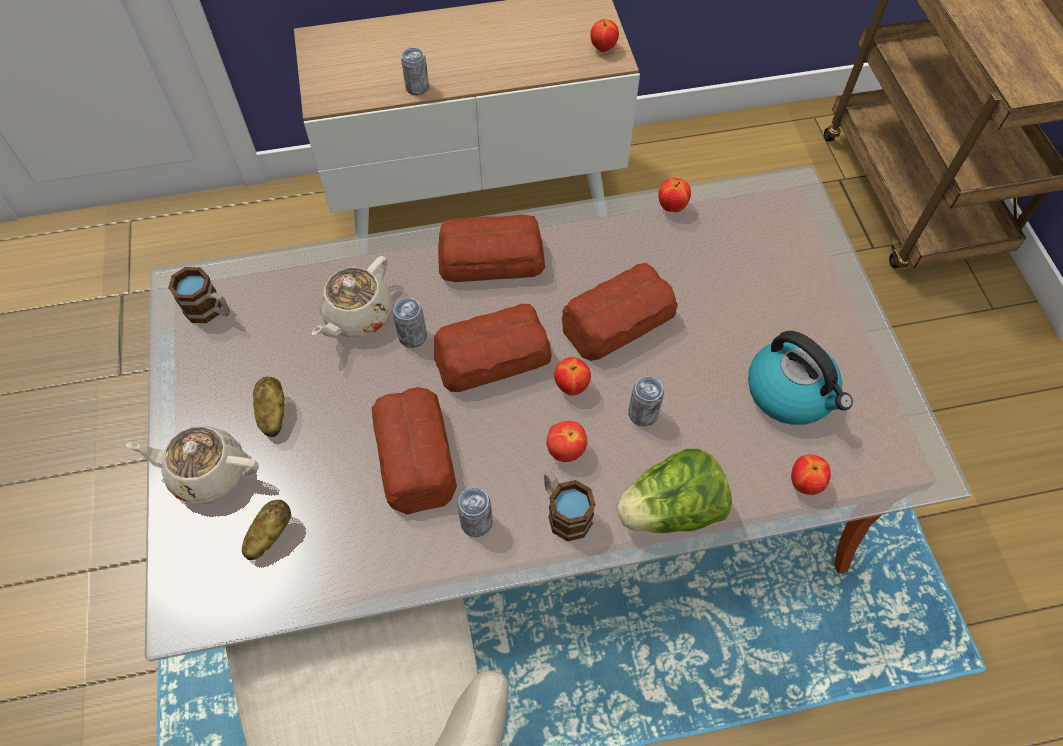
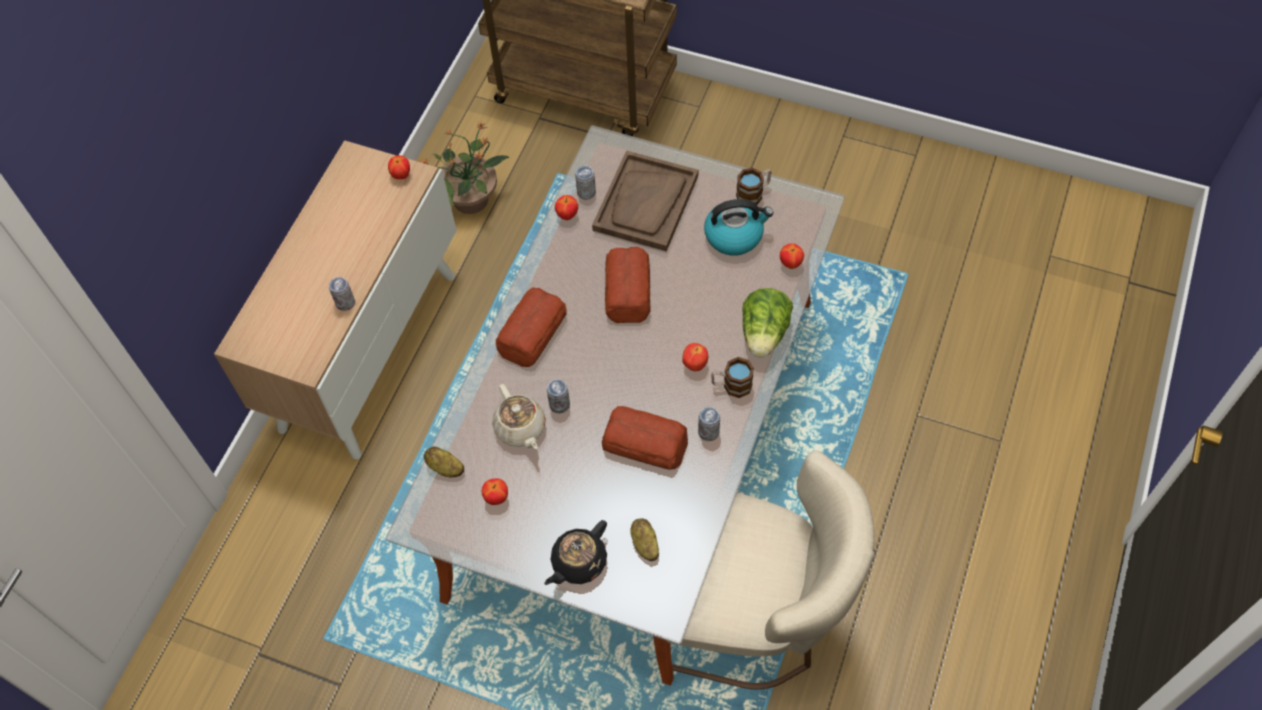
camera: 55 degrees left, 0 degrees up
(207, 472) = (578, 562): beige teapot -> black teapot
(210, 311) = (452, 513): mug -> mug (754, 193)
(272, 414) = (561, 508): potato -> potato (445, 468)
(494, 356) = (606, 368): bread -> none
(571, 386) = (655, 339): apple -> apple (496, 498)
(643, 413) = (698, 313): can -> can (586, 192)
(699, 181) = (472, 199): none -> potted plant
(754, 273) = (646, 203): none -> brown tray

